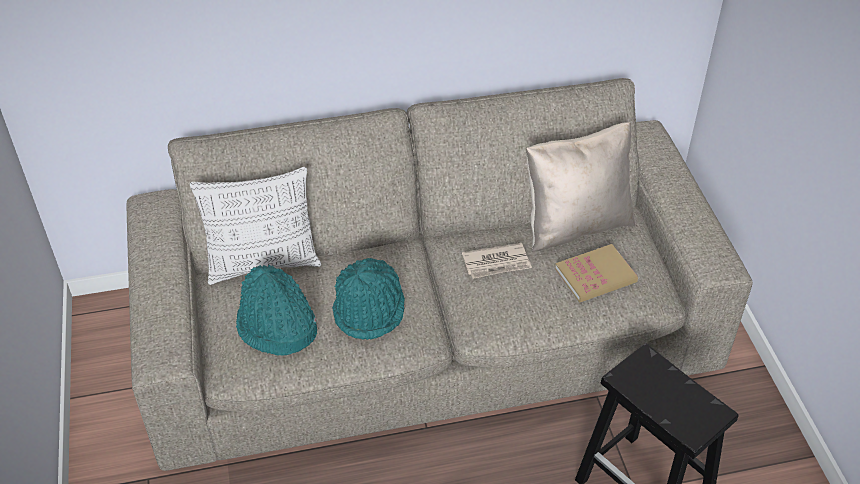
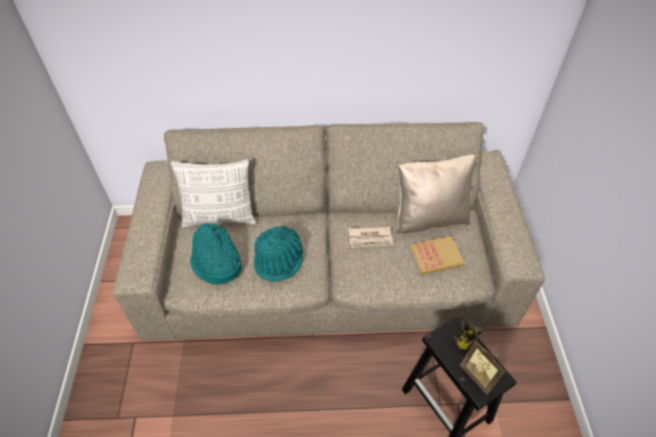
camera: 10 degrees right, 5 degrees up
(659, 374) = (464, 341): none -> mug
(687, 413) = (479, 375): none -> picture frame

